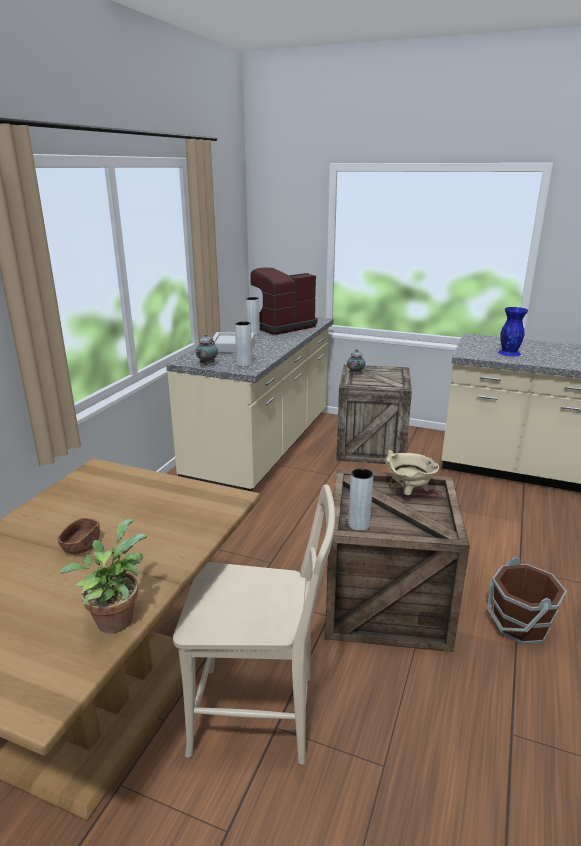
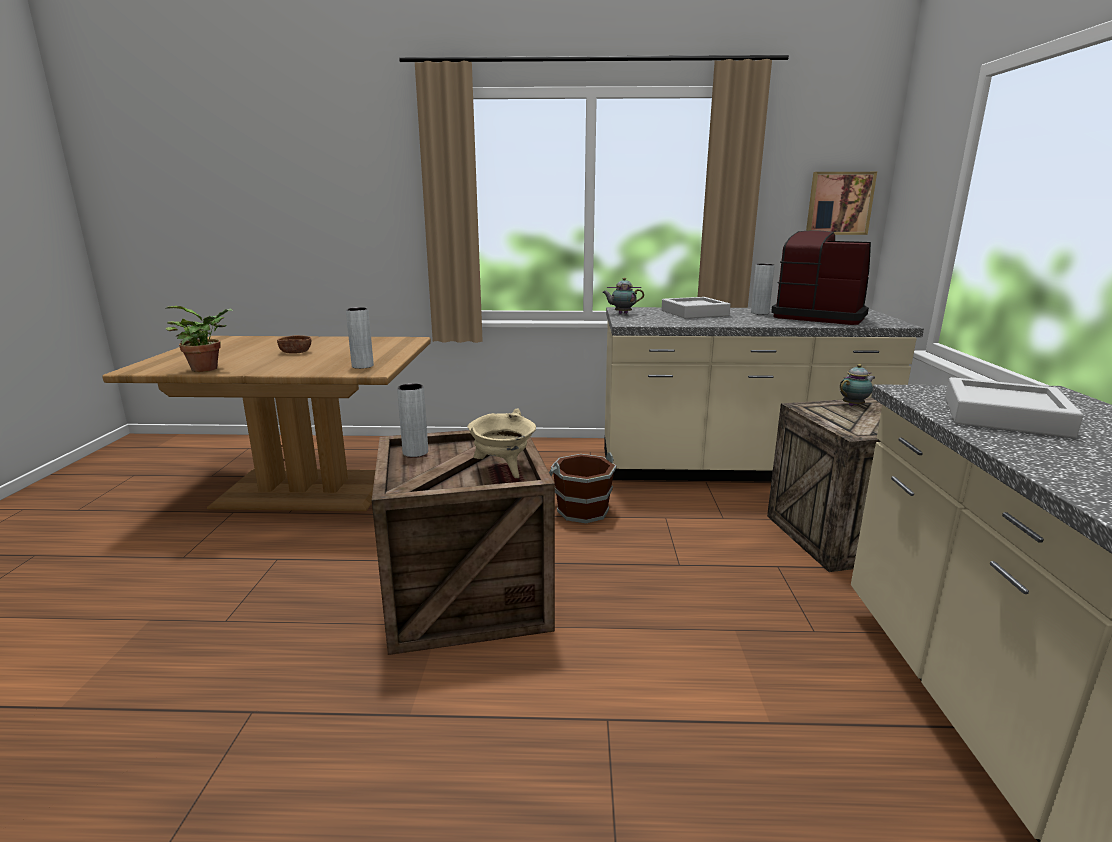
camera: 70 degrees right, 5 degrees down
(233, 243) = (839, 203): none -> picture
(244, 364) = (641, 320): grey vase -> grey vase (362, 366)
(261, 714) = (292, 549): beige chair -> none
(509, 353) = (1004, 416): blue vase -> grey tray
(519, 625) = (456, 718): brown bucket -> brown bucket (582, 510)

